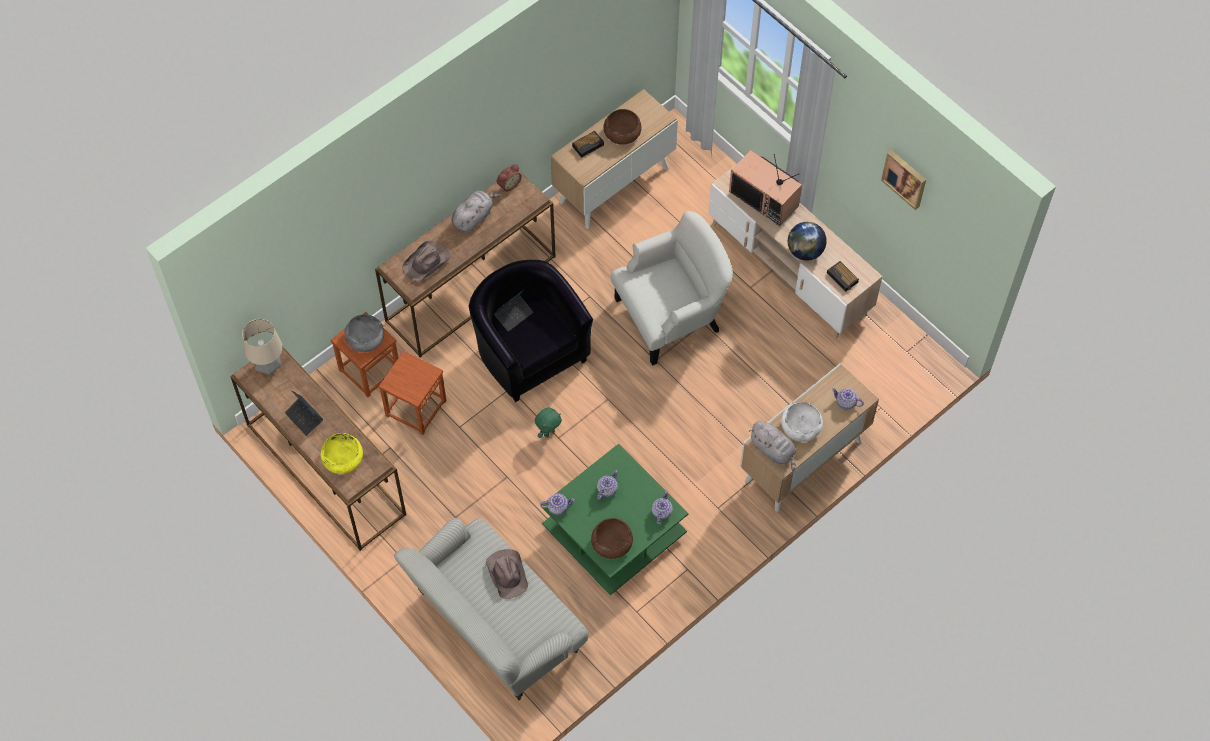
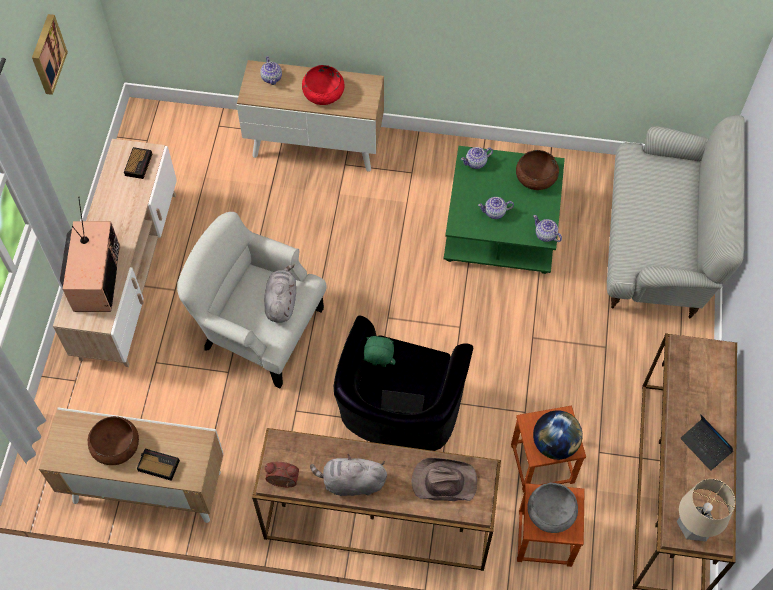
camera: 130 degrees left, 0 degrees up
(304, 418) = (705, 446): laptop -> laptop turned 135 degrees clockwise
(343, 458) = (705, 379): yellow bowl -> none
(507, 573) = (638, 222): brown hat -> none
(549, 432) = (462, 337): green plush toy -> green plush toy (378, 365)
(773, 450) = (363, 96): grey plush toy -> grey plush toy (281, 301)
(801, 427) = (323, 92): white bowl -> red bowl
(805, 251) = (132, 208): globe -> globe (554, 444)

